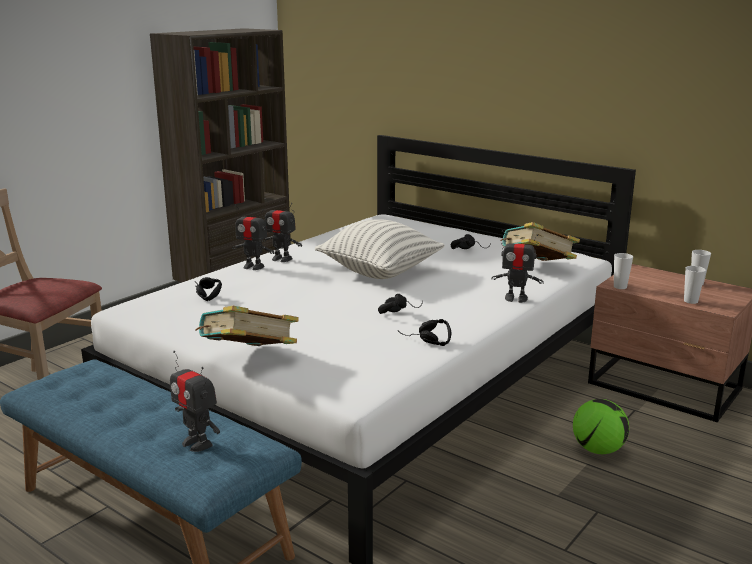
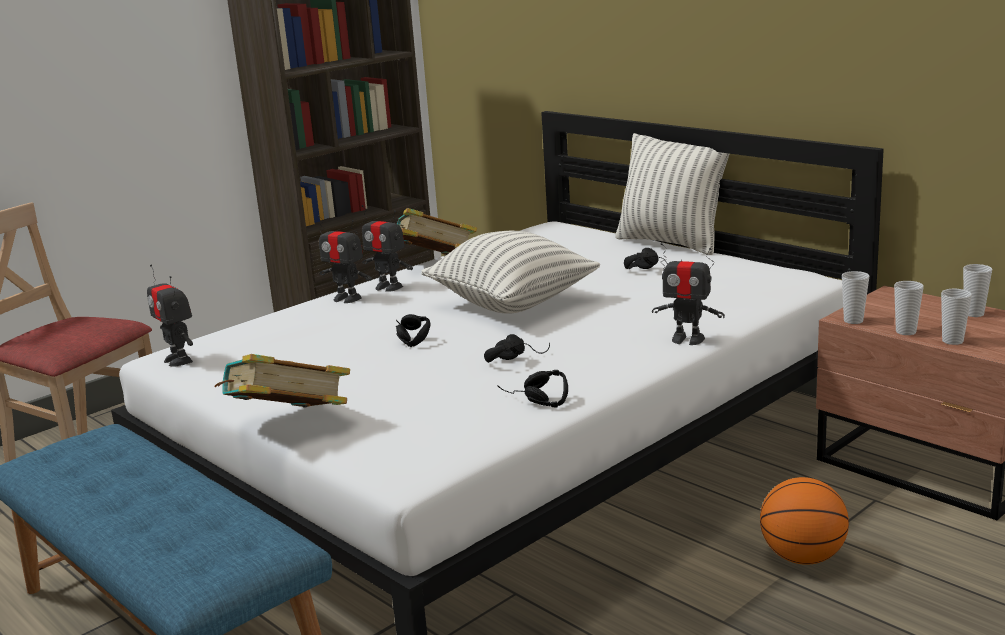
camera: 10 degrees right, 0 degrees up
(197, 443) = (196, 537): toy robot -> toy robot (179, 360)
(202, 295) = (265, 338): black headphones -> black headphones (405, 338)
(475, 231) = (671, 243): none -> pillow
(537, 267) = (736, 294): book -> book (434, 264)
(598, 450) = (802, 557): football -> basketball
(657, 295) = (906, 332): none -> cup

